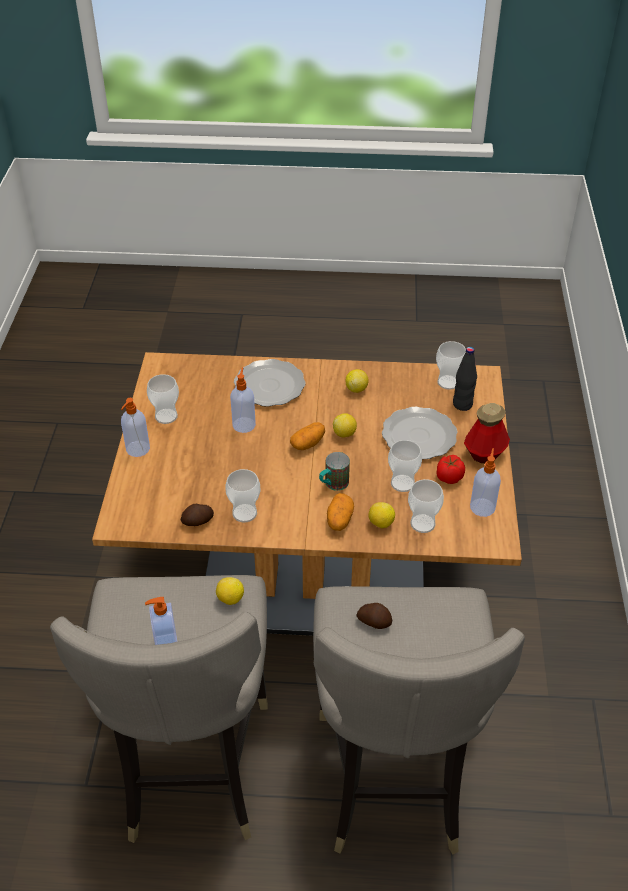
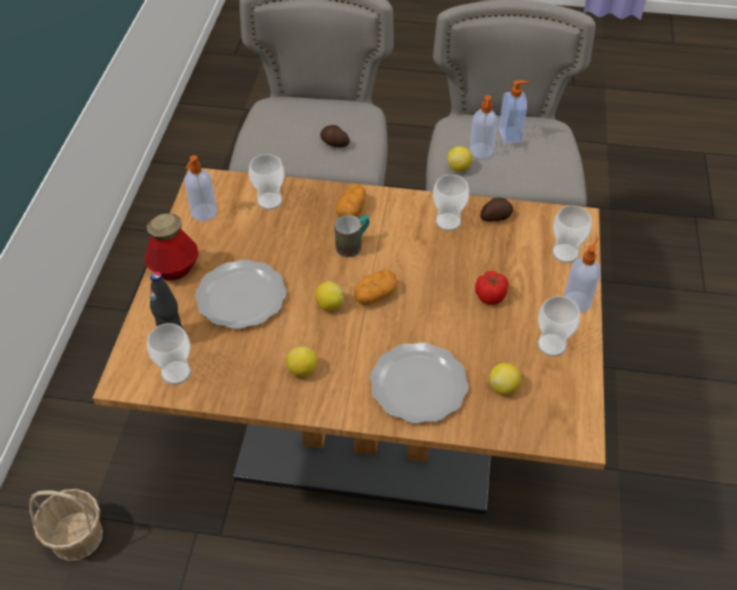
camera: 175 degrees left, 5 degrees up
(244, 424) = (451, 326): soap dispenser -> soap dispenser (481, 151)
(380, 523) = (311, 204): lemon -> lemon (503, 387)
(402, 483) = (277, 242): cup -> cup (565, 253)
(448, 477) = (226, 245): tomato -> tomato (491, 296)
(529, 501) = (76, 536): none -> basket

